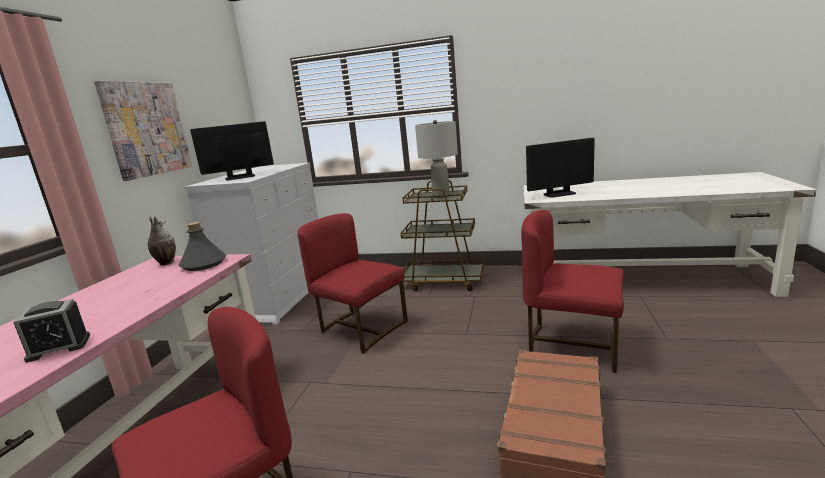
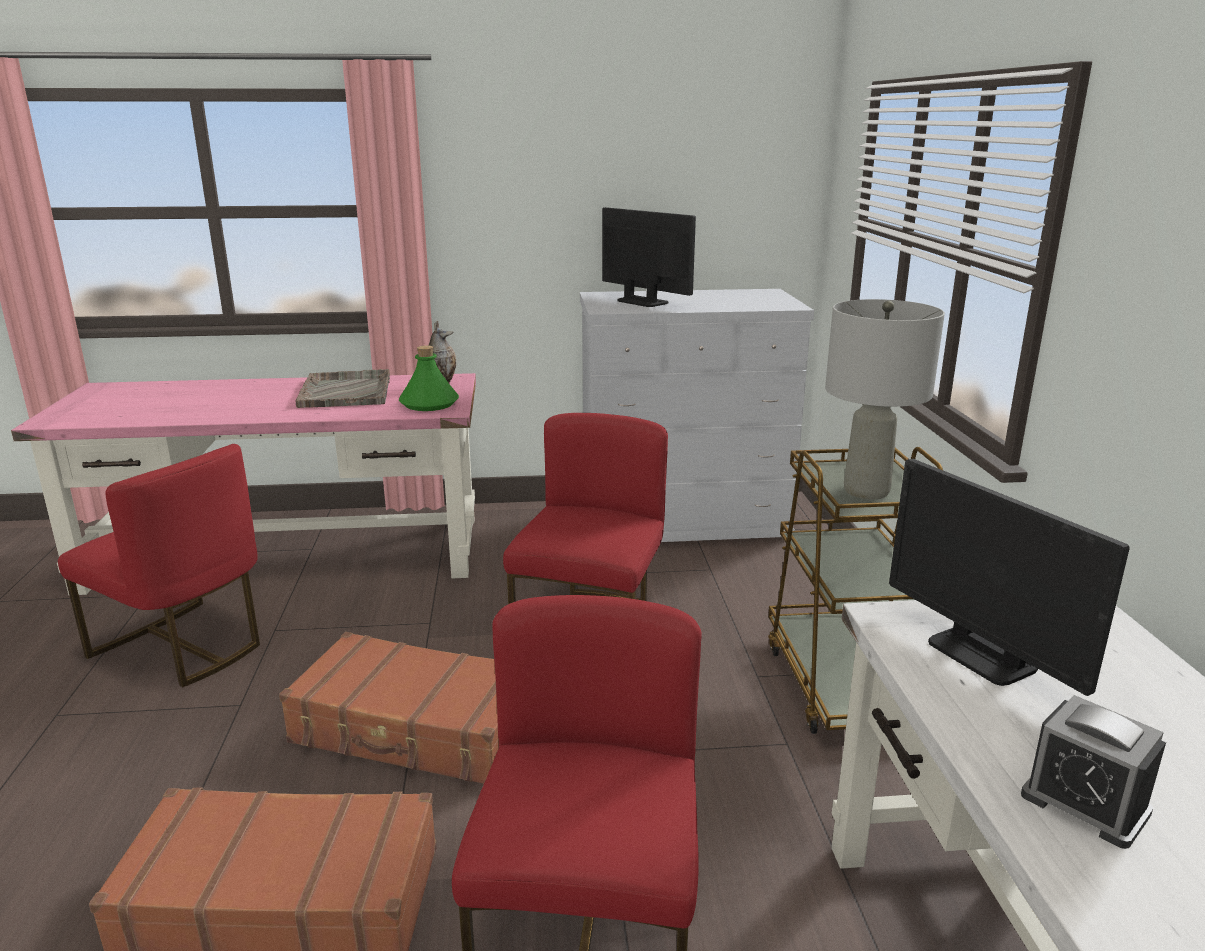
camera: 70 degrees right, 5 degrees up
(59, 347) = (208, 413): alarm clock -> alarm clock (1084, 804)
(115, 292) = (346, 391): none -> grey tray
(146, 129) = (548, 198): picture -> none
(203, 264) = (429, 404): grey bottle -> green bottle
(421, 387) = (415, 729): none -> brown suitcase

